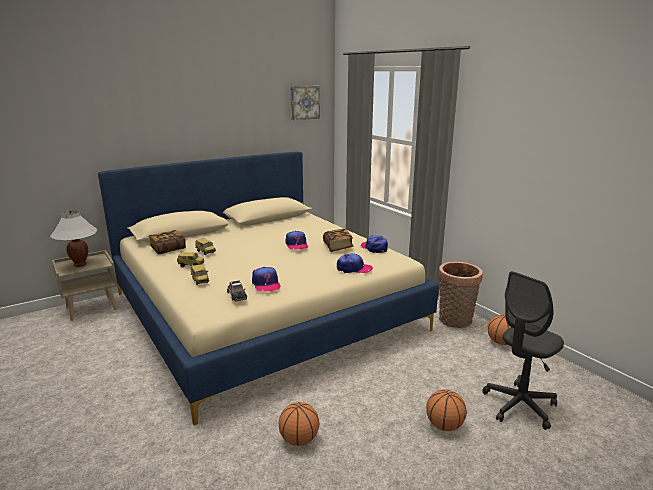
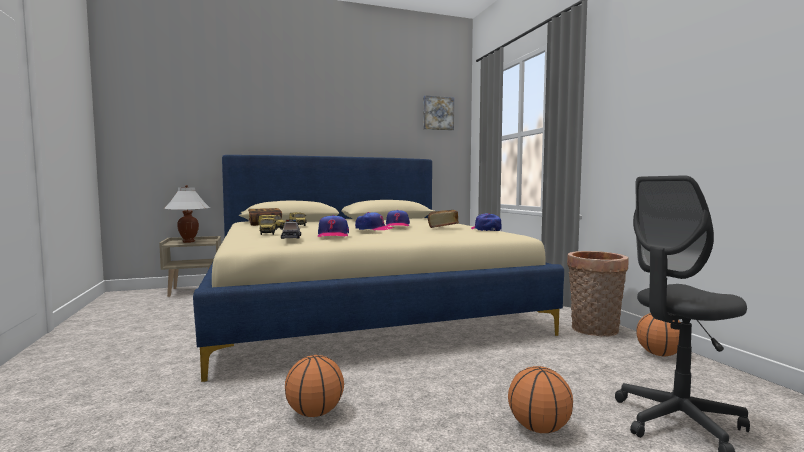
camera: 15 degrees right, 15 degrees down
(354, 268) = (448, 235): cap -> cap (374, 229)

